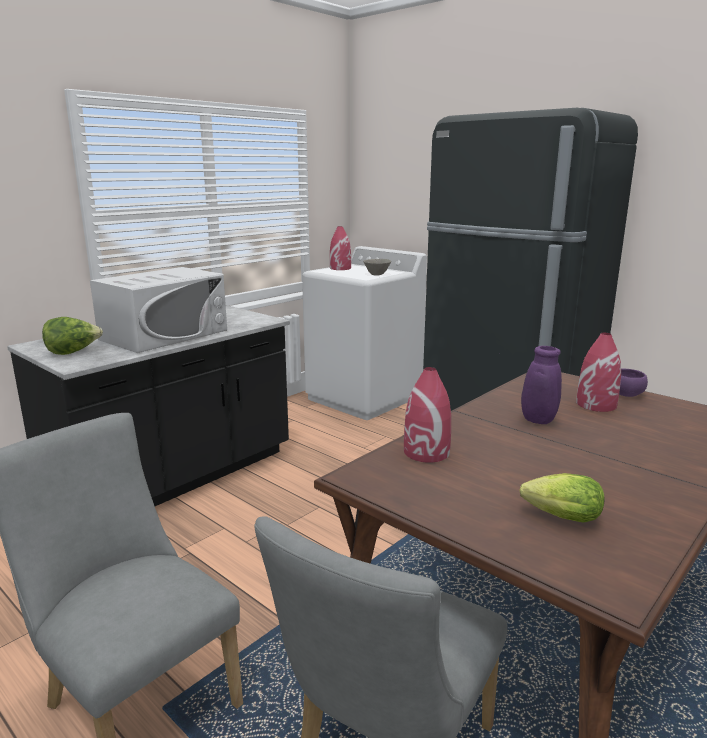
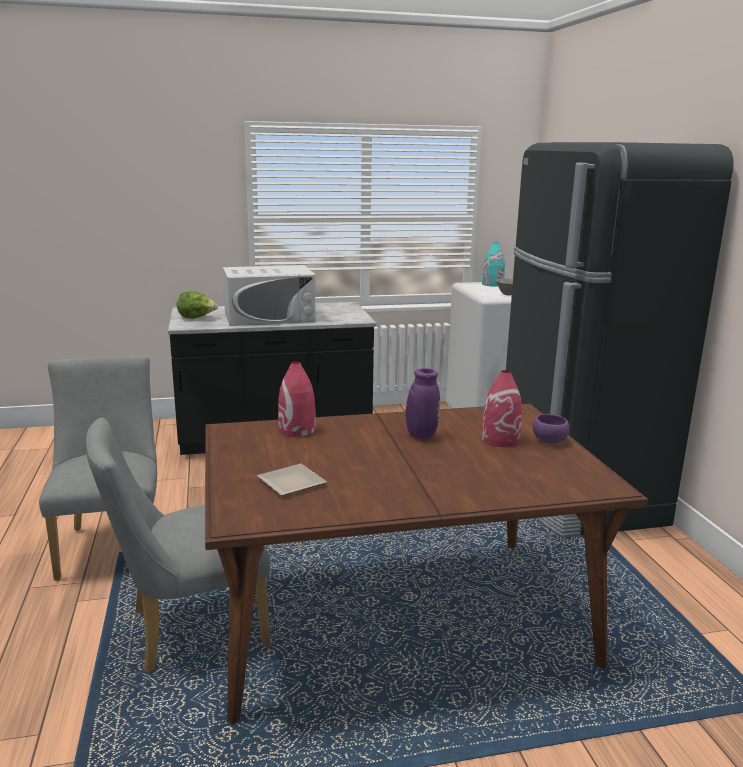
camera: 35 degrees right, 0 degrees up
(340, 268) = (492, 284): red vase -> turquoise vase
(558, 517) = (291, 484): lettuce -> plate

